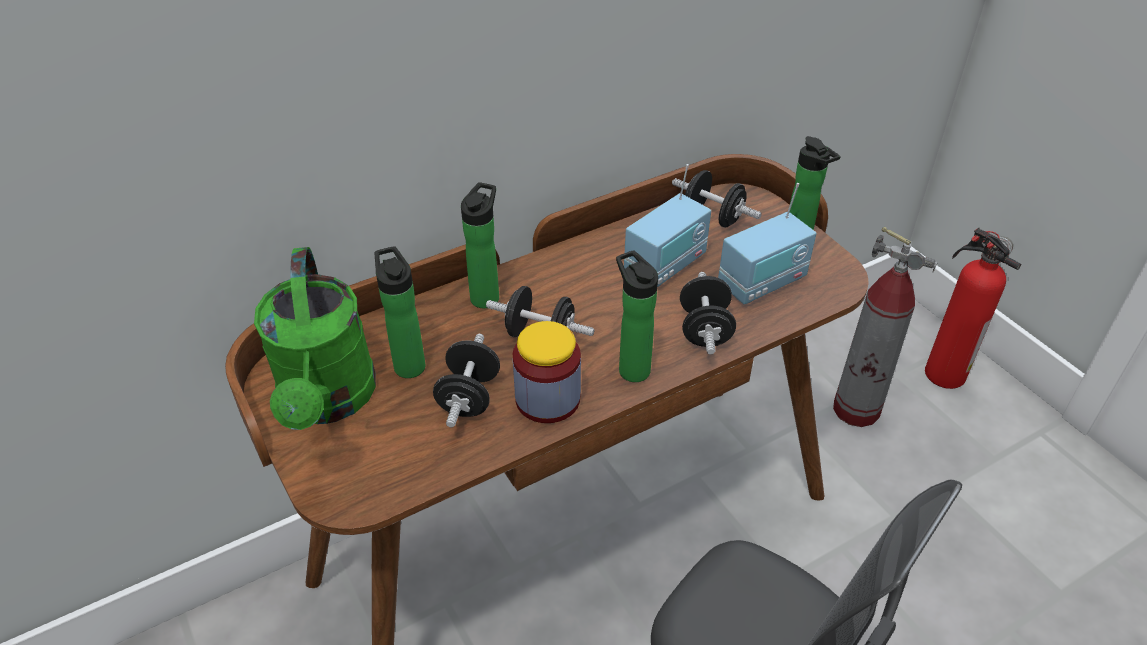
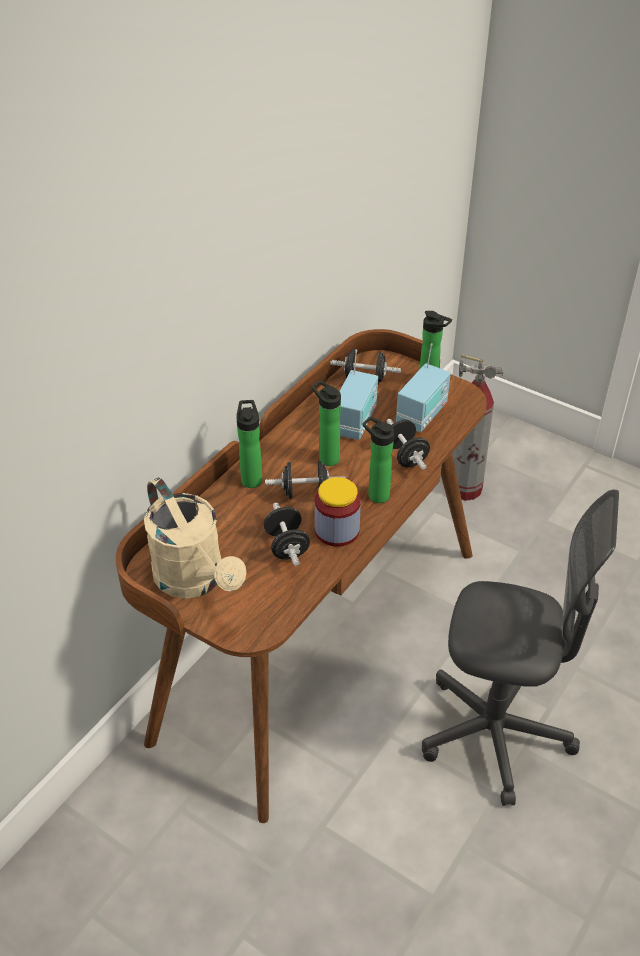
camera: 25 degrees left, 0 degrees up
(328, 401) = (196, 580): green watering can -> beige watering can
(408, 364) = (231, 539): bottle -> bottle (326, 457)
(942, 372) = (507, 444): fire extinguisher -> none

